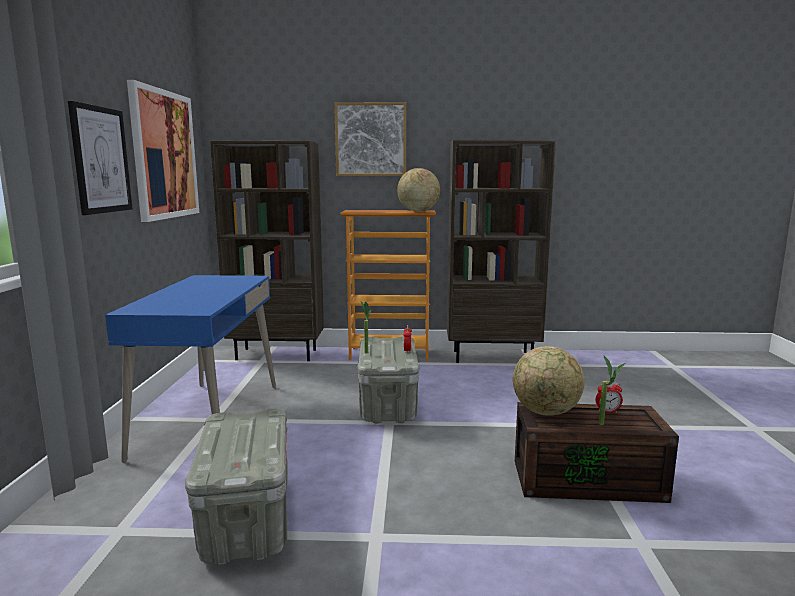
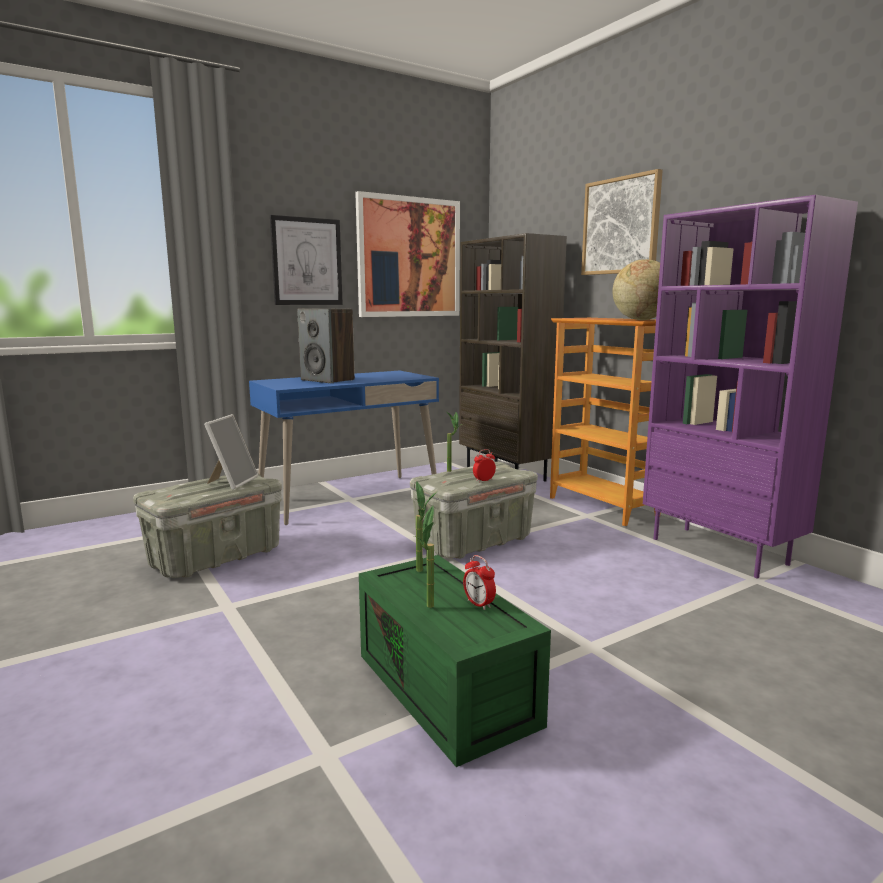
camera: 55 degrees right, 0 degrees up
(193, 296) = (328, 380): none -> speaker
(248, 427) = (232, 482): none -> picture frame
(492, 356) = (720, 551): brown bookcase -> purple bookcase
(546, 412) = (424, 572): globe -> potted plant
(589, 479) = (449, 689): brown storage box -> green storage box

